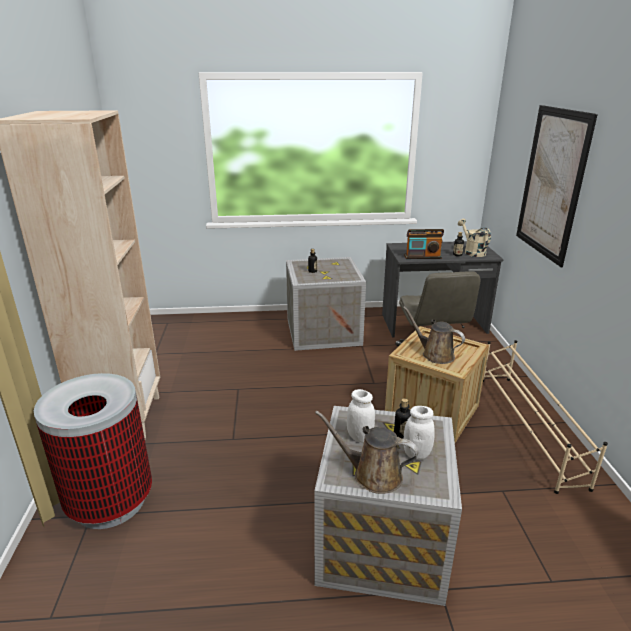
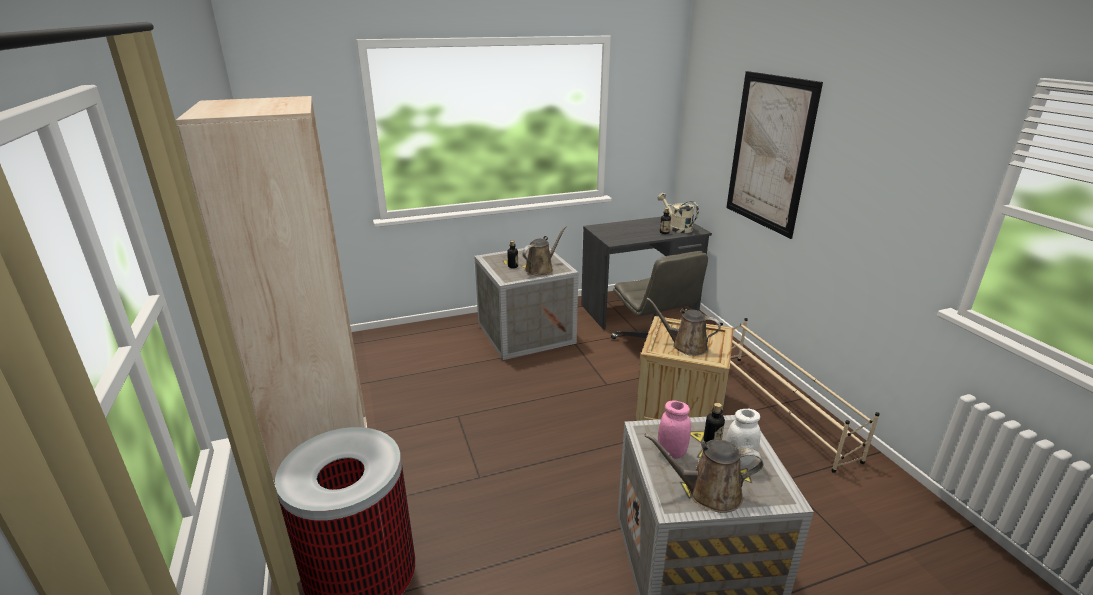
camera: 15 degrees left, 0 degrees up
(335, 275) = (541, 269): none -> brown watering can
(359, 437) = (671, 452): white jar -> pink jar
(422, 257) = (630, 238): radio -> none

